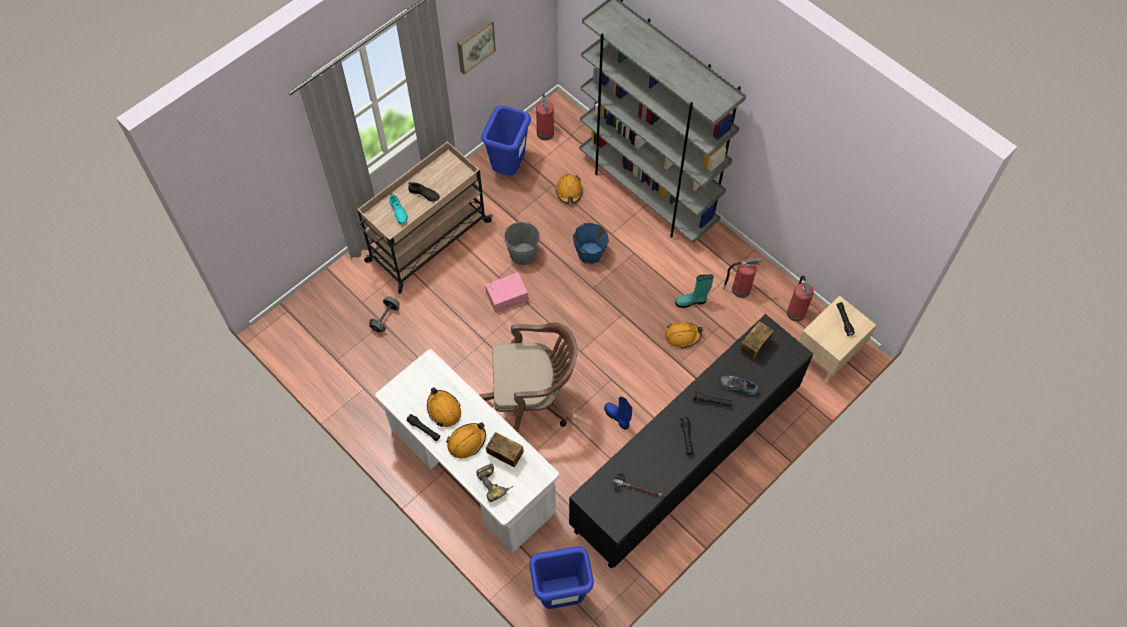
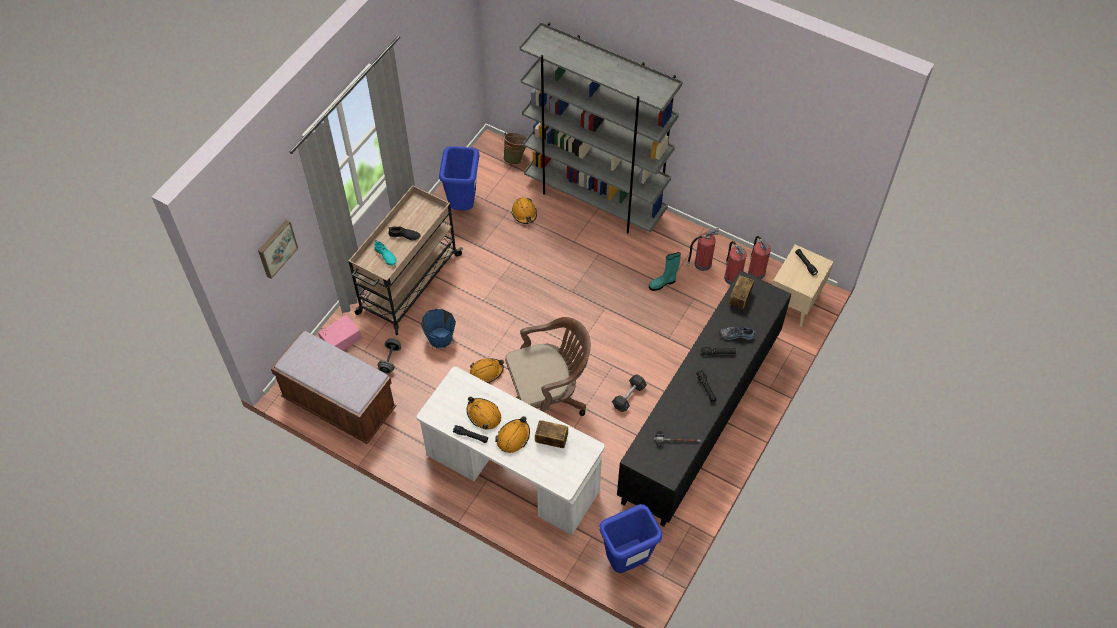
camera: 15 degrees left, 5 degrees down
(321, 353) = (339, 404): none -> brown bench
(474, 45) = (422, 92): picture -> picture (276, 248)
(495, 484) = (550, 467): power drill -> none
(506, 295) = (495, 315): pink storage box -> pink storage box (340, 338)
(522, 254) = (499, 276): grey bucket -> none
(545, 132) = (486, 167): fire extinguisher -> fire extinguisher (732, 277)
(578, 128) = (515, 157): none -> green bucket
(589, 253) = (559, 262): blue bucket -> blue bucket (440, 338)
(617, 417) = (629, 396): blue boot -> grey dumbbell
(682, 336) = (664, 314): orange hard hat -> orange hard hat (486, 372)

